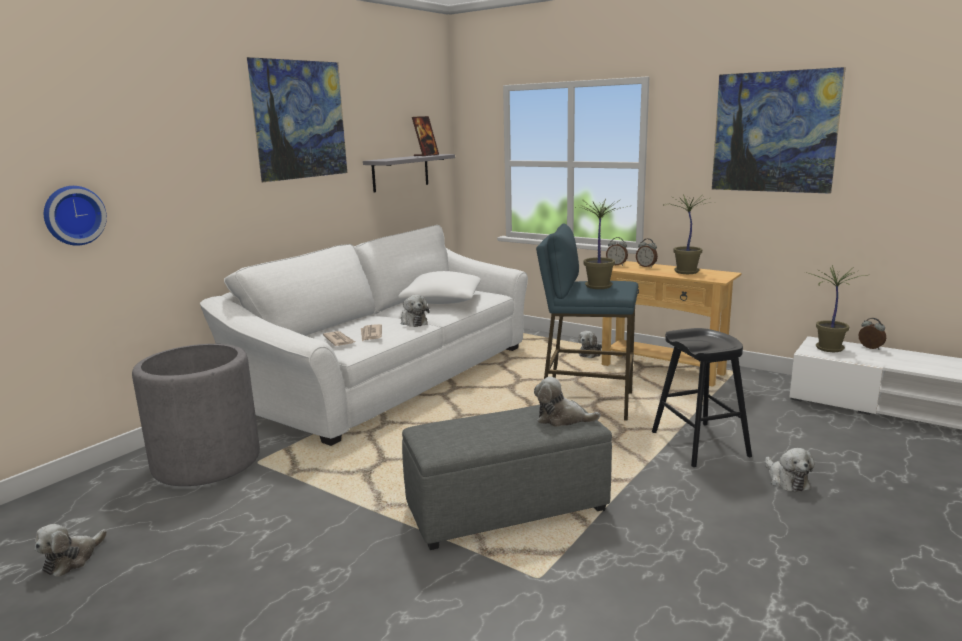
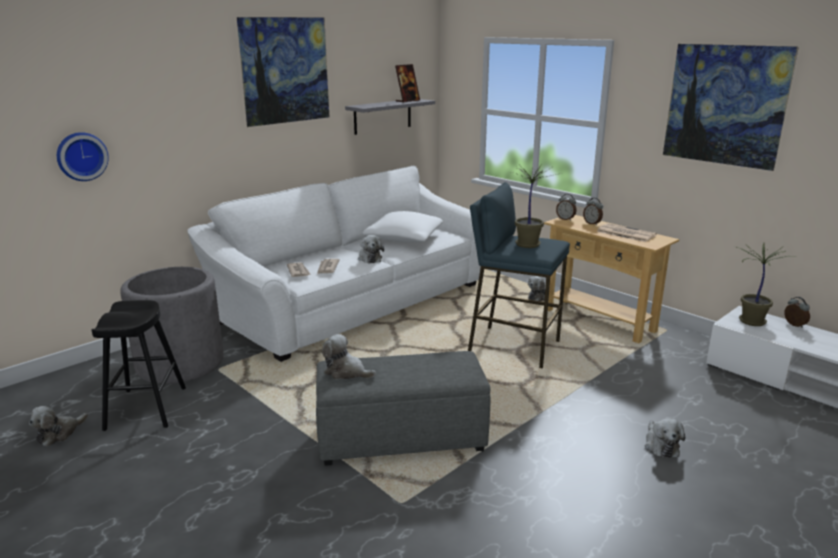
camera: 10 degrees right, 5 degrees up
(562, 419) = (451, 369): plush toy -> plush toy (346, 372)
(685, 272) = (625, 233): potted plant -> newspaper
(699, 444) = (597, 399): black stool -> black stool (146, 408)

